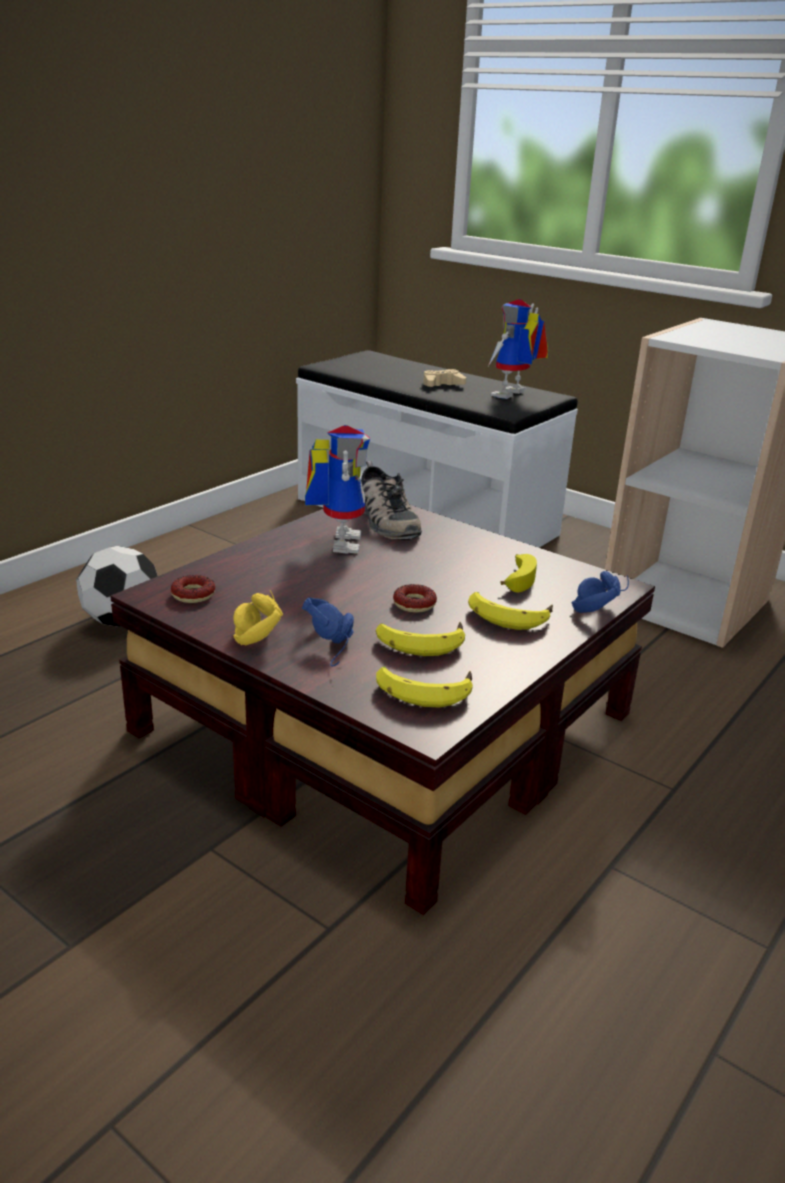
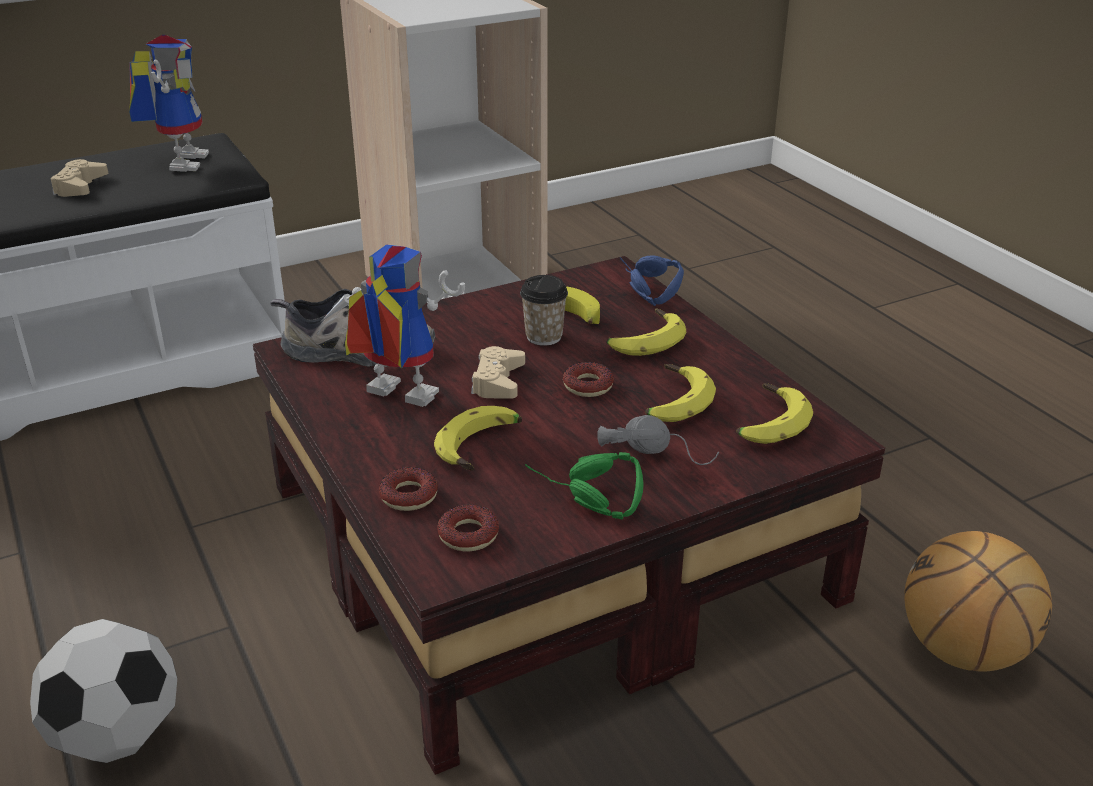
camera: 65 degrees left, 5 degrees up
(226, 568) = (408, 496): none -> donut
(255, 625) = (580, 500): yellow headphones -> green headphones
(298, 581) = (483, 448): none -> banana
(337, 645) = (655, 453): blue headphones -> grey headphones
(389, 570) = (498, 381): none -> beige game controller
(395, 1010) = (963, 651): none -> basketball
(472, 575) = (544, 337): none -> cup
(512, 396) = (181, 160): toy robot -> toy robot turned 150 degrees counterclockwise

